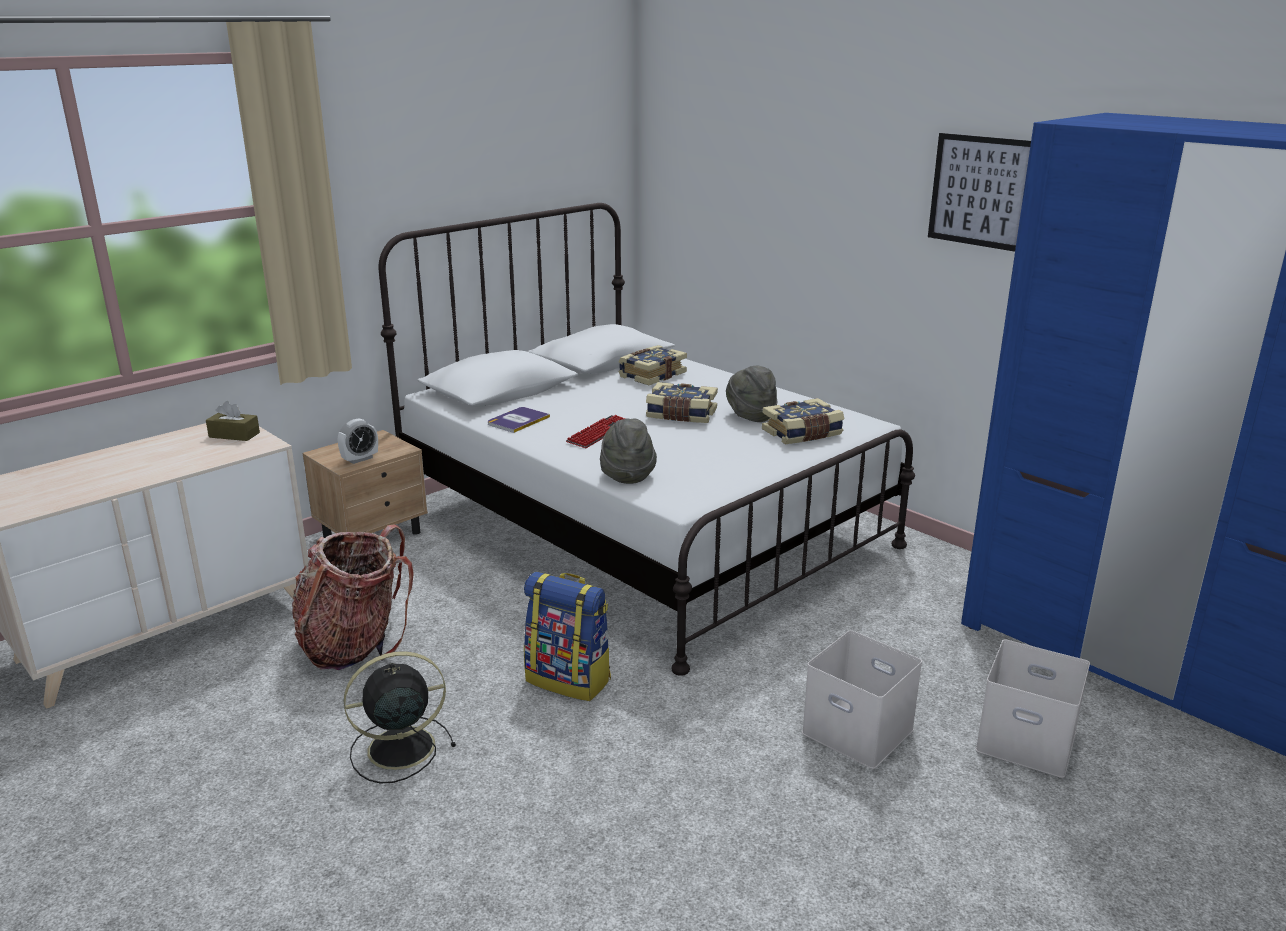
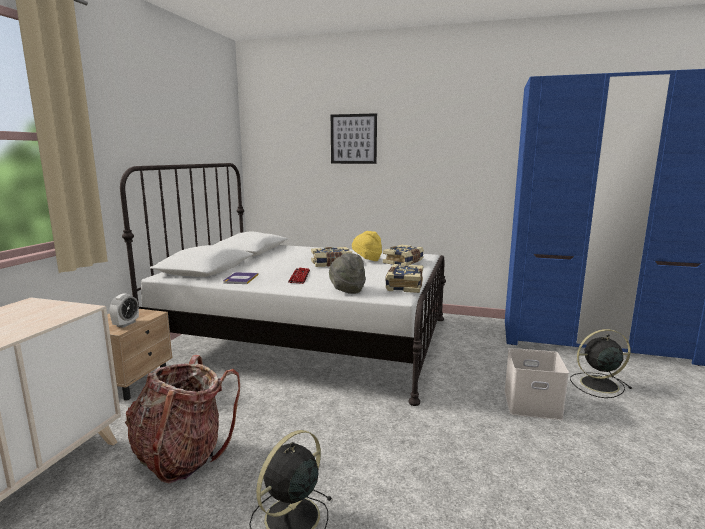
camera: 30 degrees left, 10 degrees down
(234, 435) = (42, 308): brown tissue box -> none
(569, 680) = (358, 429): backpack -> none
(651, 375) = (288, 252): book -> book (403, 286)
(750, 416) = (367, 260): grey hat -> yellow hat
(980, 191) = (459, 133): picture -> picture (353, 139)
(1023, 741) = (597, 384): white storage box -> black fan

